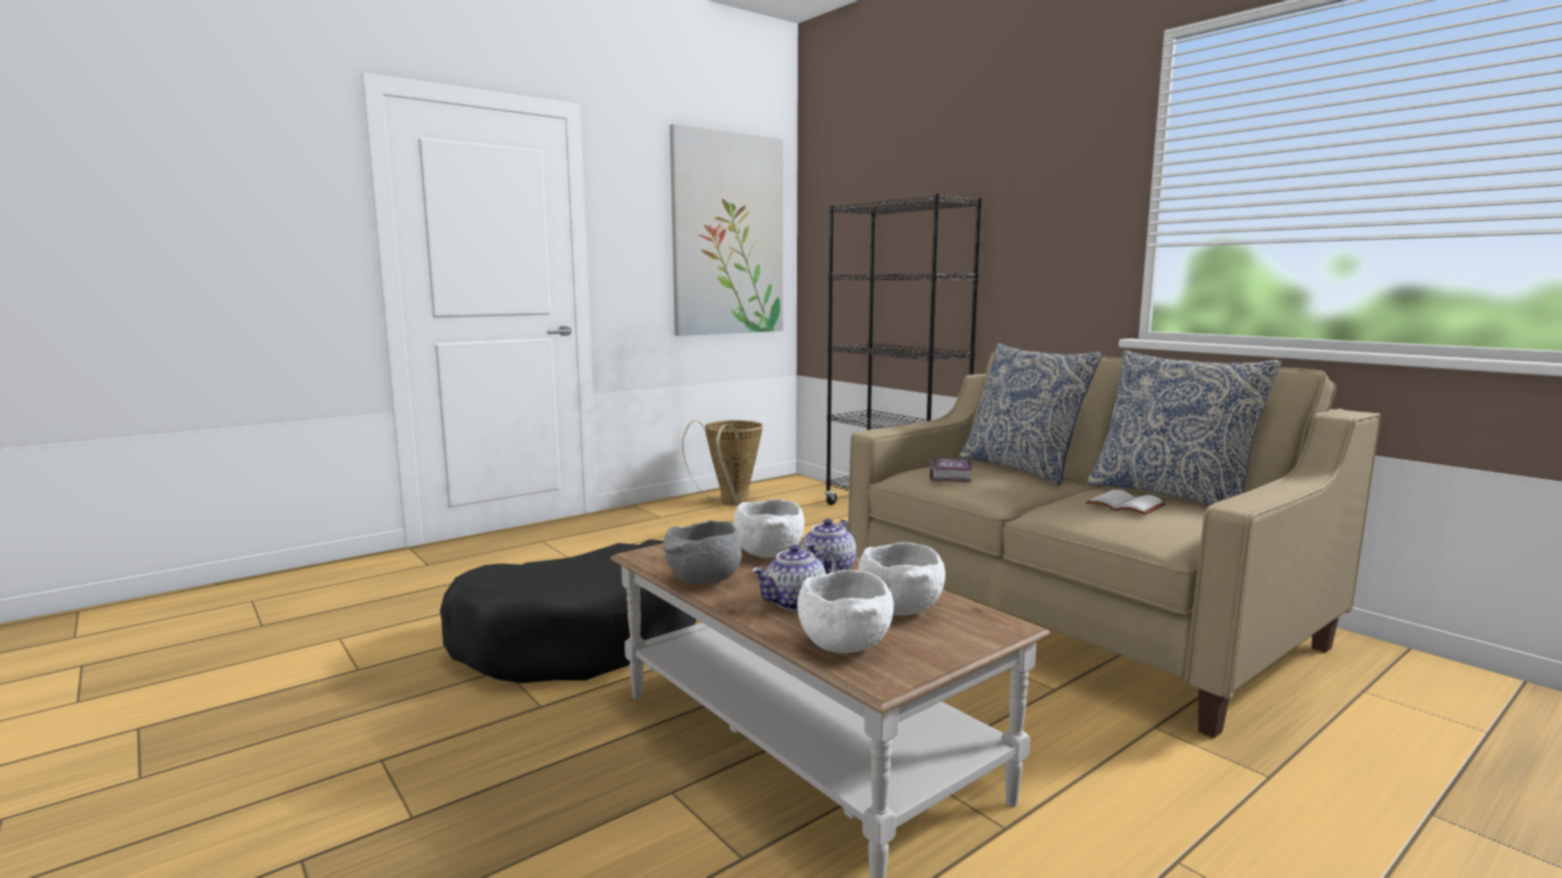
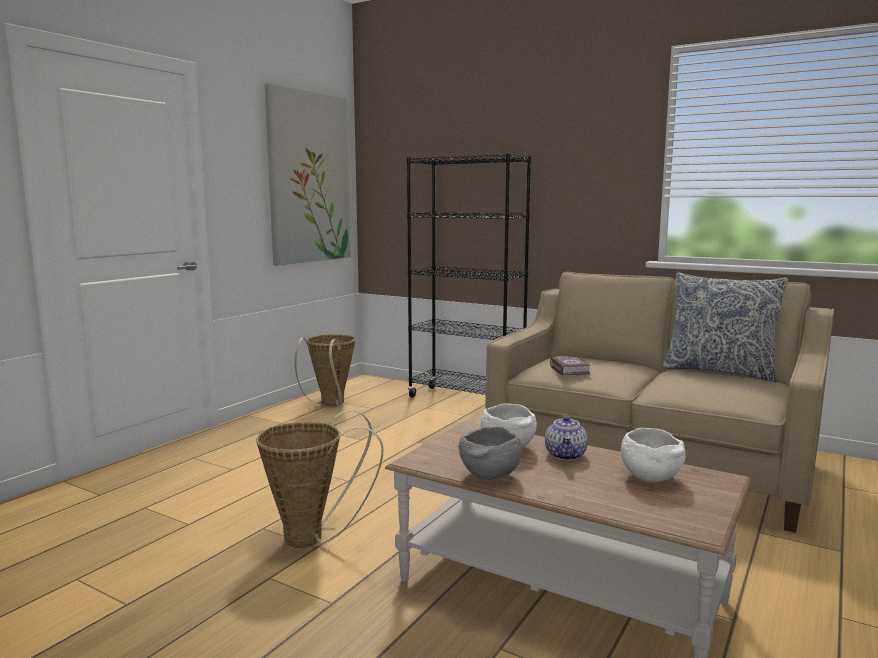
camera: 20 degrees left, 0 degrees up
(584, 637) = (313, 538): black dog bed -> basket
(795, 603) = (576, 483): teapot -> none
(843, 646) = (648, 510): white bowl -> none
(1022, 468) = (604, 360): pillow -> none
(1127, 505) = (708, 382): white book -> none

